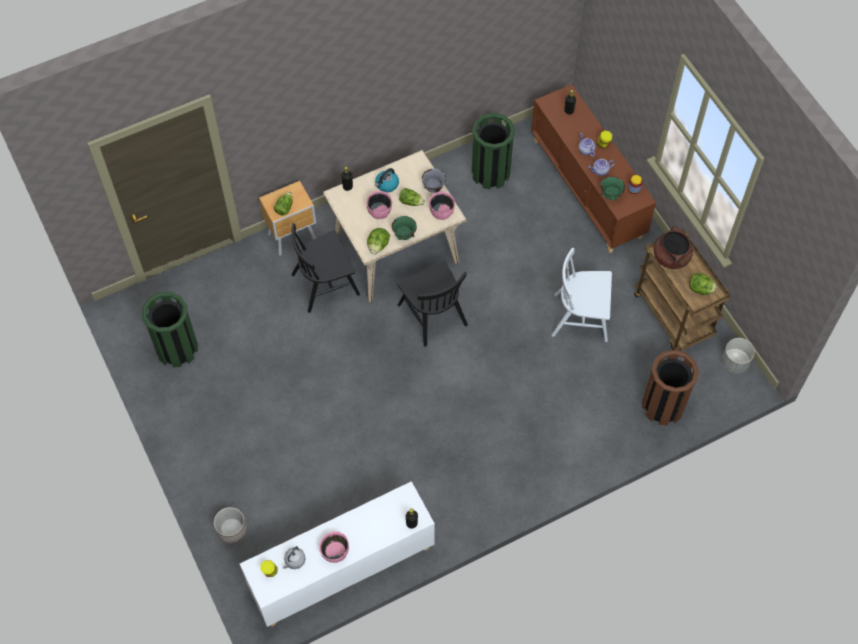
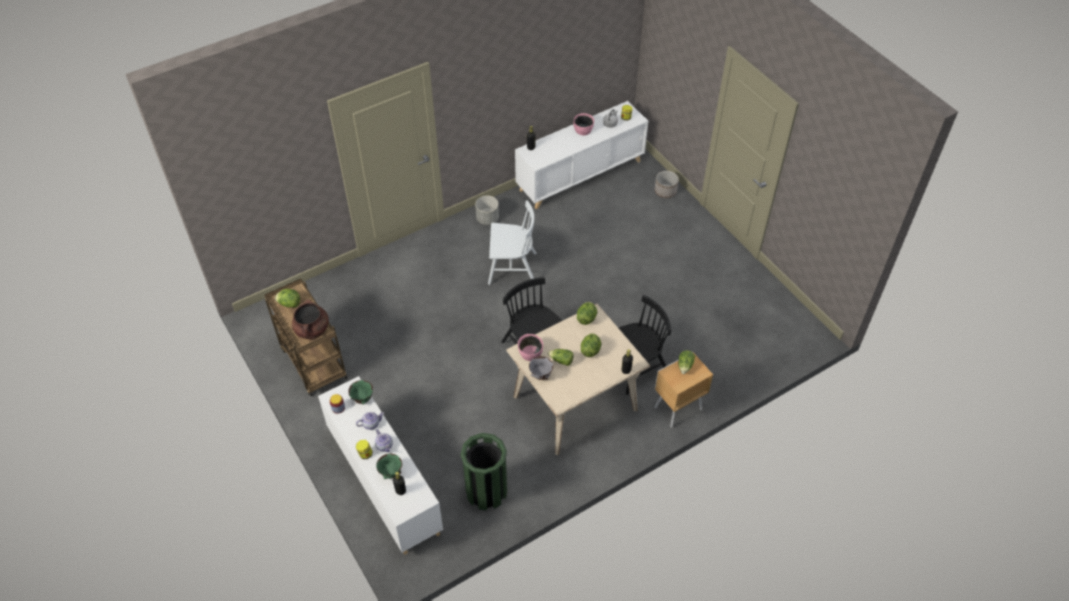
camera: 175 degrees right, 10 degrees down
(177, 349) = (751, 305): green trash can -> none
(380, 210) = (590, 350): pink bowl -> lettuce
(387, 185) = (588, 375): kettle -> none
(404, 235) = (563, 329): green bowl -> green bowl (390, 473)
(581, 317) = (398, 356): white chair -> white chair (512, 268)
(587, 189) = (384, 482): brown cabinet -> white cabinet
(663, 406) = (333, 291): brown trash can -> none
(735, 363) = (265, 328): grey planter -> grey planter (487, 218)

